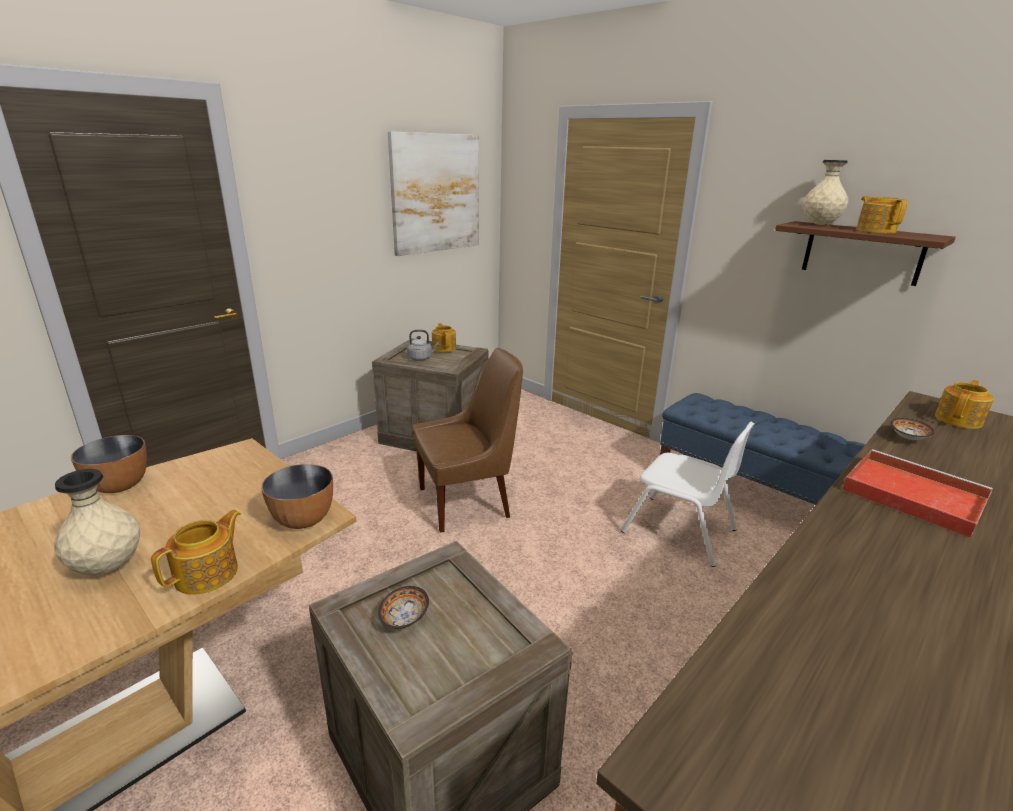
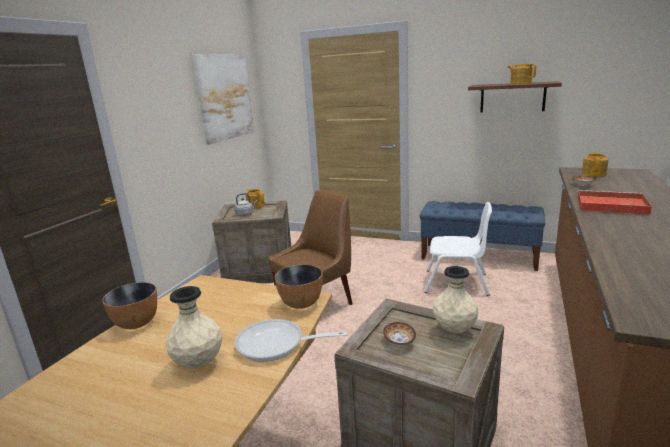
camera: 20 degrees left, 5 degrees down
(208, 573) = (276, 345): teapot -> frying pan
(819, 224) = (488, 84): beige vase -> beige vase (454, 330)

